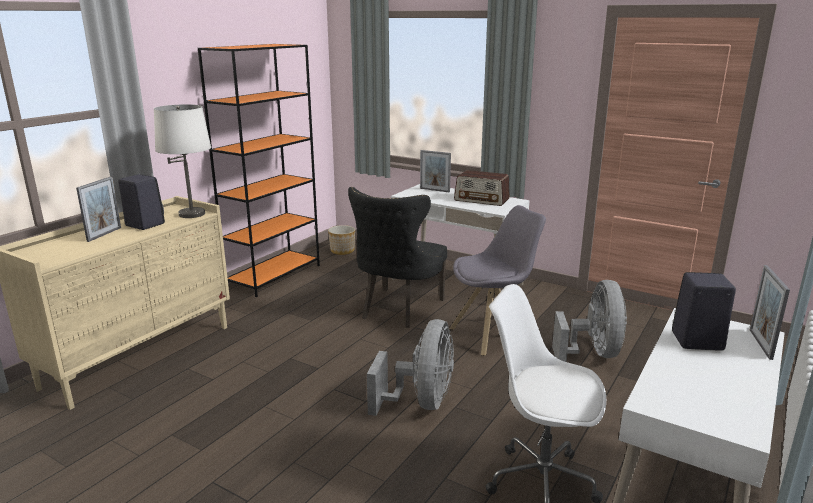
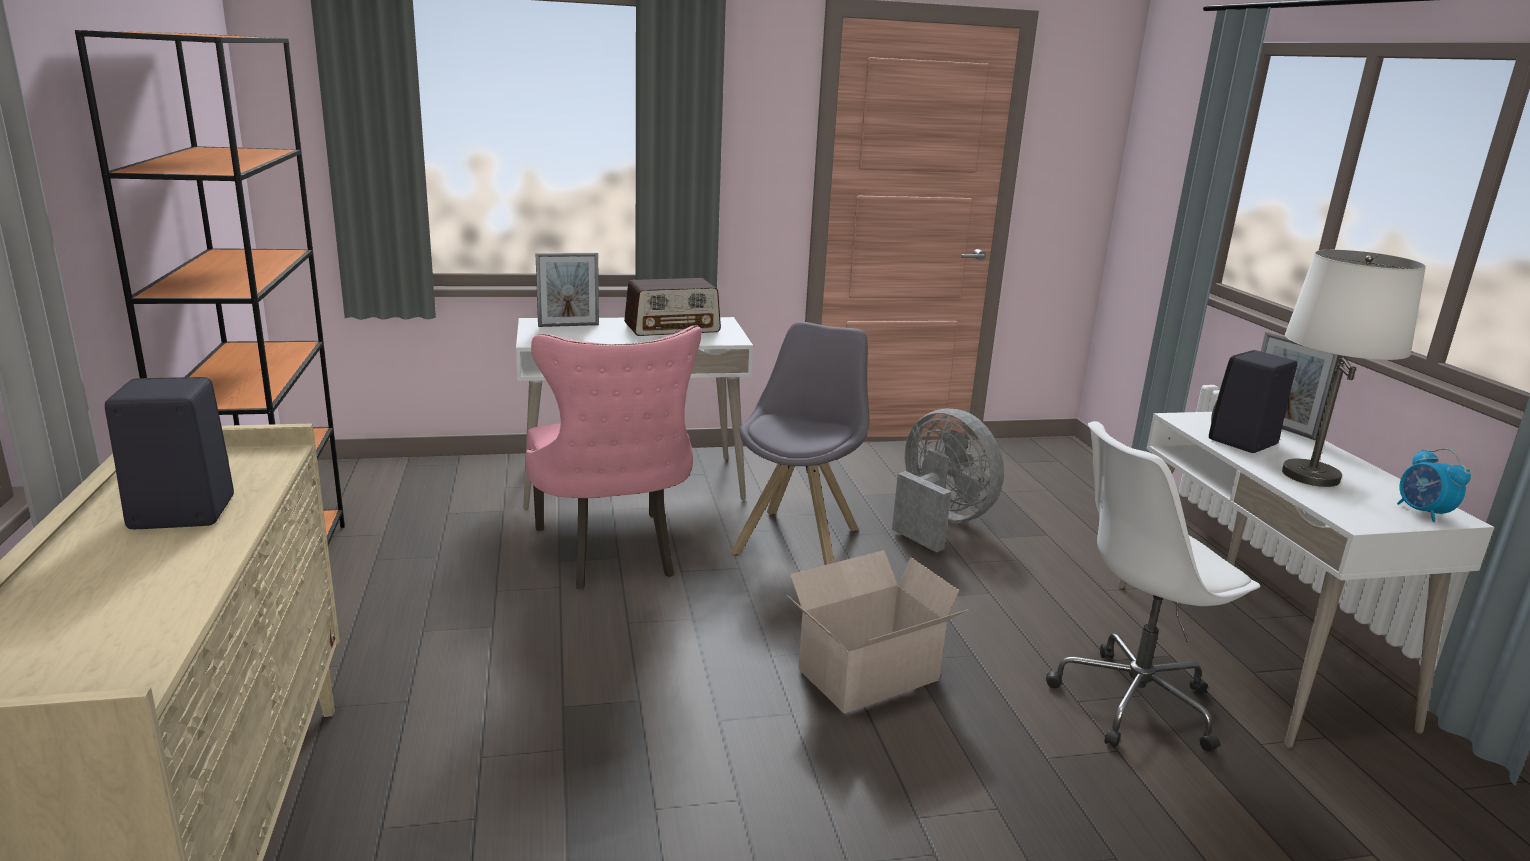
camera: 45 degrees left, 0 degrees up
(104, 234) = (117, 566): picture frame -> none
(192, 214) = (253, 460): white table lamp -> white table lamp (1309, 476)
(342, 251) = (349, 486): planter -> none
(398, 309) = (612, 552): black chair -> pink chair
(421, 402) = (864, 675): grey fan -> cardboard box
(724, 422) = (1423, 513): none -> alarm clock

